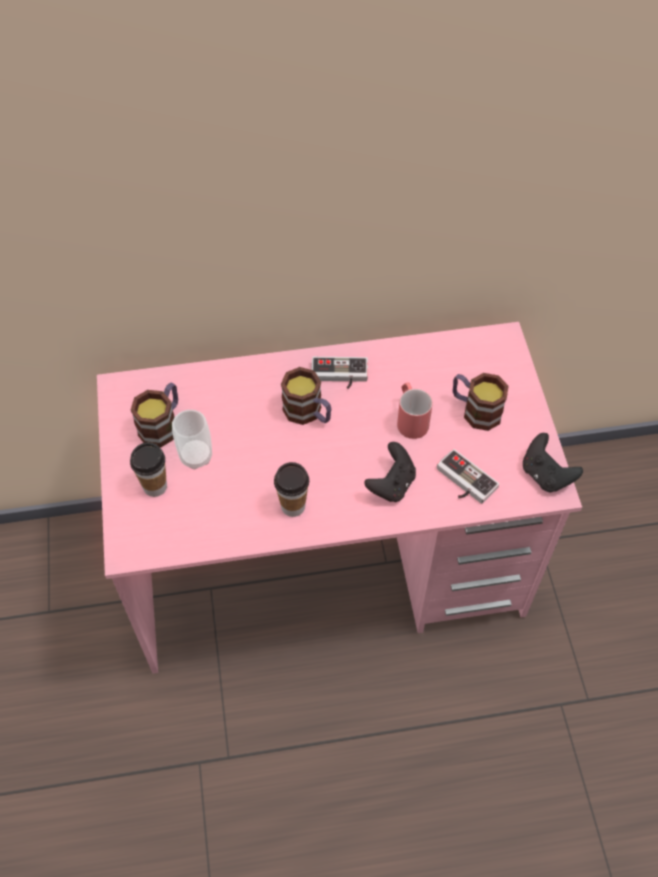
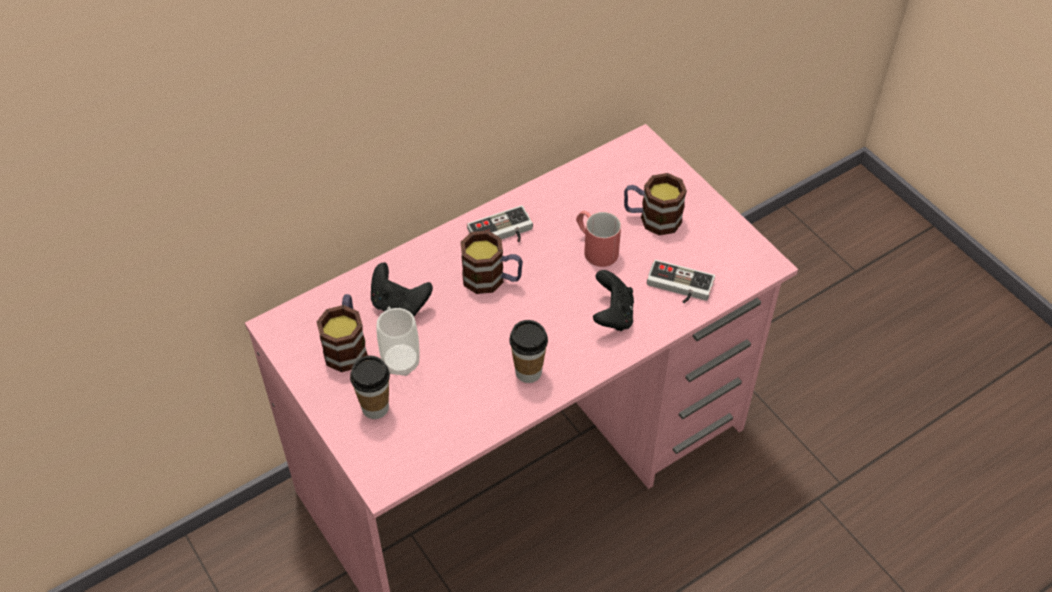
camera: 25 degrees left, 5 degrees down
(545, 475) = (750, 253): black game controller -> black game controller (399, 305)

